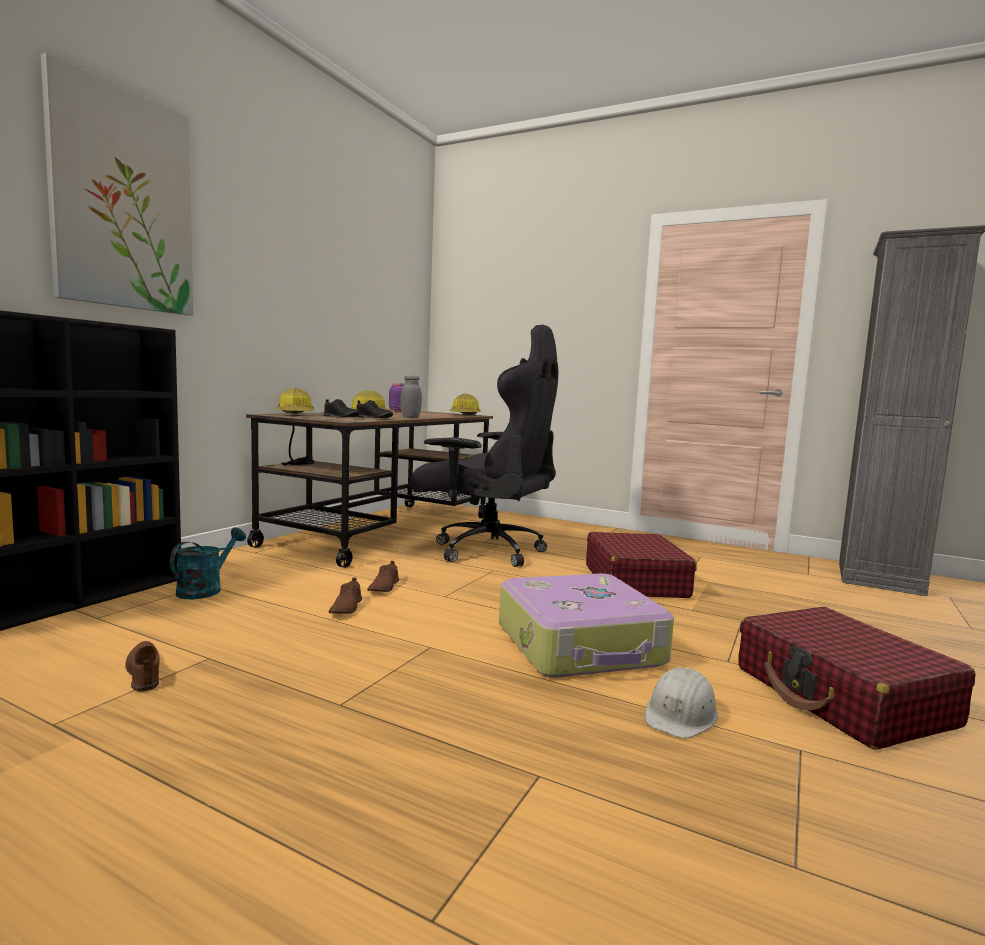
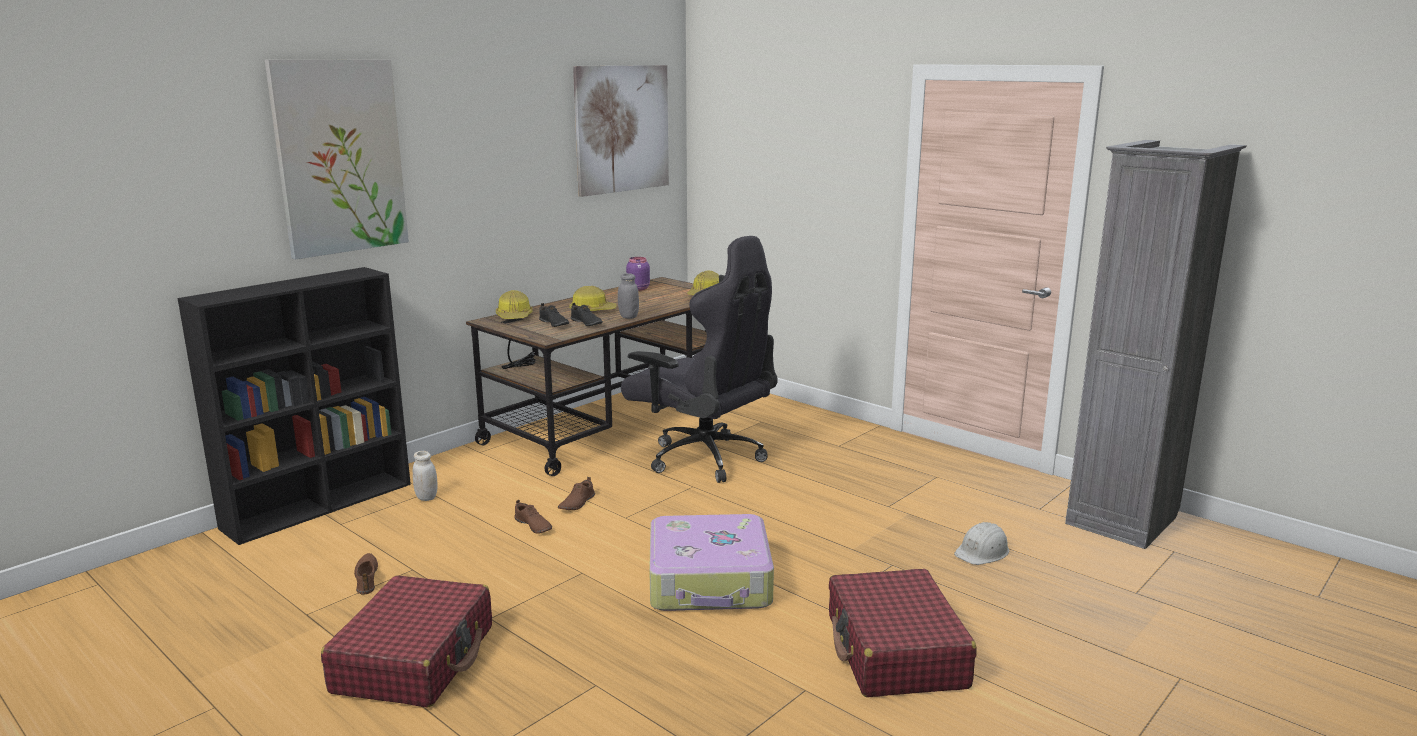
camera: 15 degrees right, 10 degrees up
(205, 589) = (426, 497): turquoise watering can -> white jar
(345, 608) = (533, 526): brown shoe -> brown shoe turned 60 degrees counterclockwise
(386, 271) = (622, 129): none -> picture
(635, 581) = (828, 508): red suitcase -> red suitcase (415, 659)
(681, 714) = (738, 652): white hard hat -> white hard hat (982, 552)

